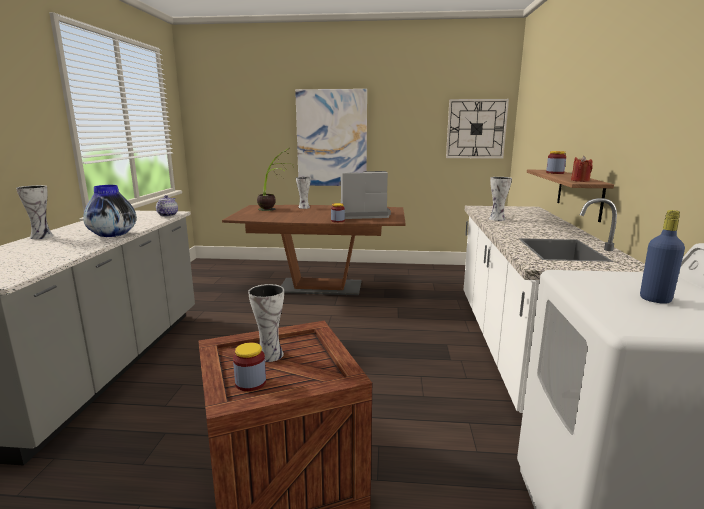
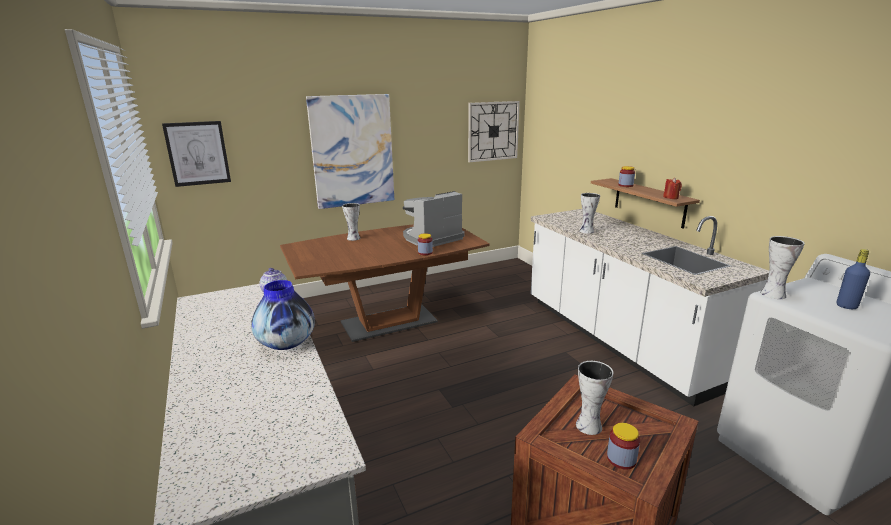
camera: 30 degrees left, 5 degrees up
(42, 236) = (192, 372): vase -> vase (772, 294)
(214, 131) = (198, 153): none -> picture
(274, 210) = (328, 249): potted plant -> none

